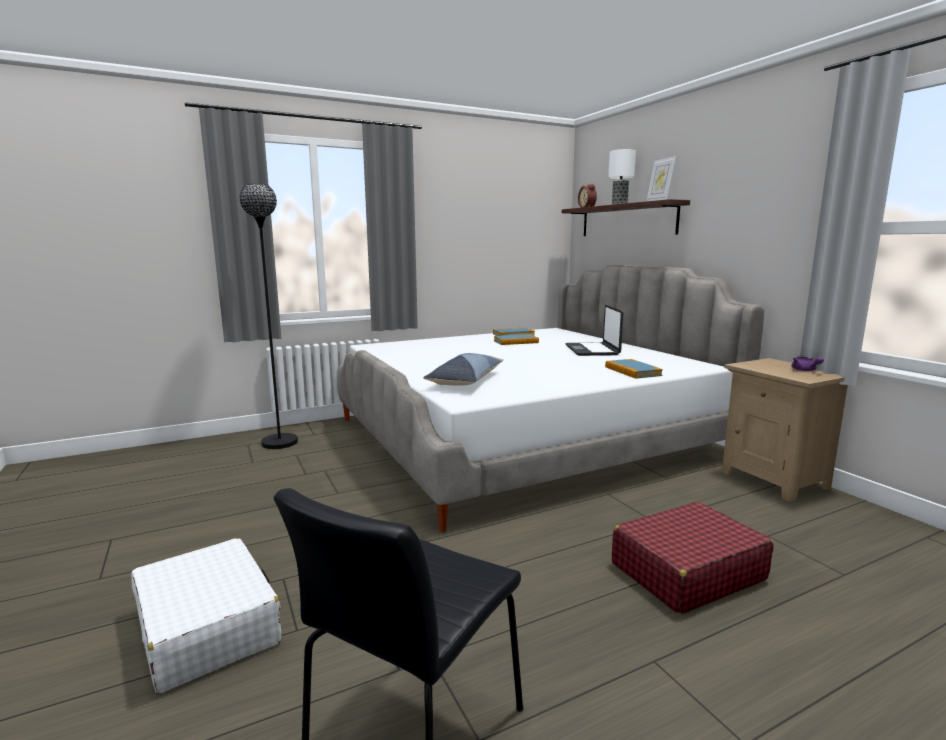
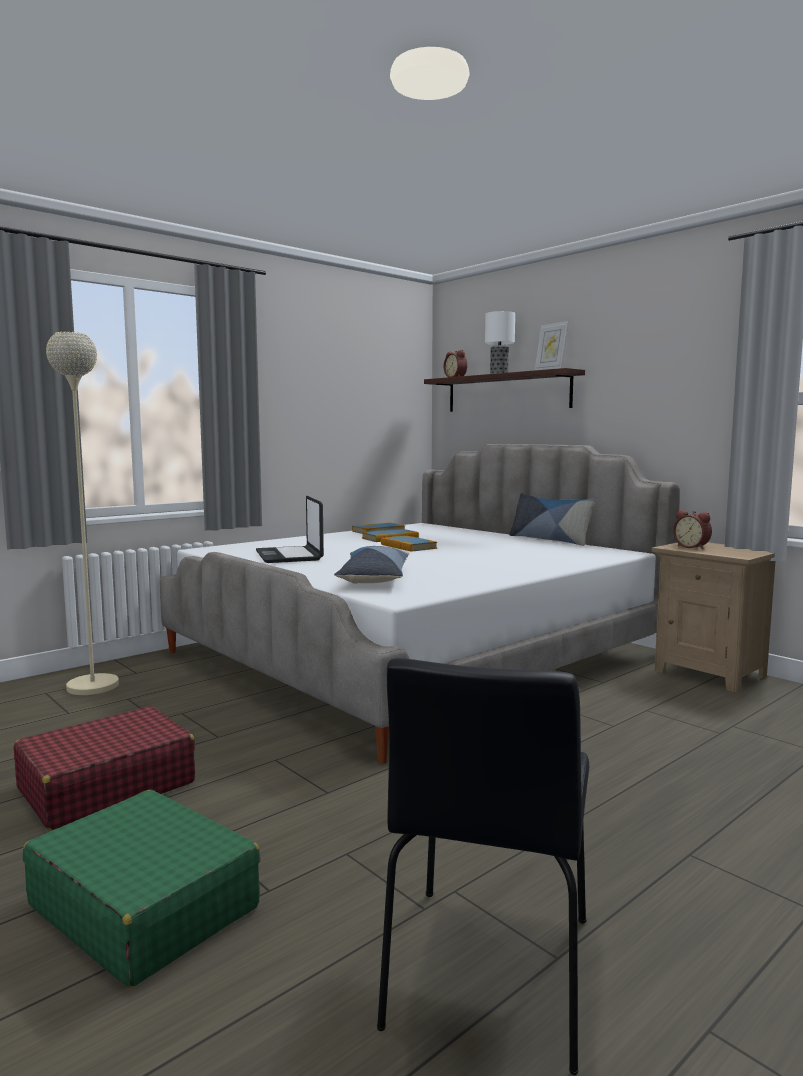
camera: 15 degrees left, 5 degrees down
(207, 626) = (144, 906): white suitcase -> green suitcase
(280, 442) = (93, 686): black floor lamp -> beige floor lamp
(592, 350) = (489, 543): laptop -> laptop (290, 556)
(632, 371) = (554, 561): book -> book (408, 546)
(649, 349) = (549, 539): none -> pillow
(686, 571) = (673, 768): red suitcase -> red suitcase (106, 786)
(765, 366) = (692, 547): none -> alarm clock
(805, 370) = (734, 549): purple teapot -> none

